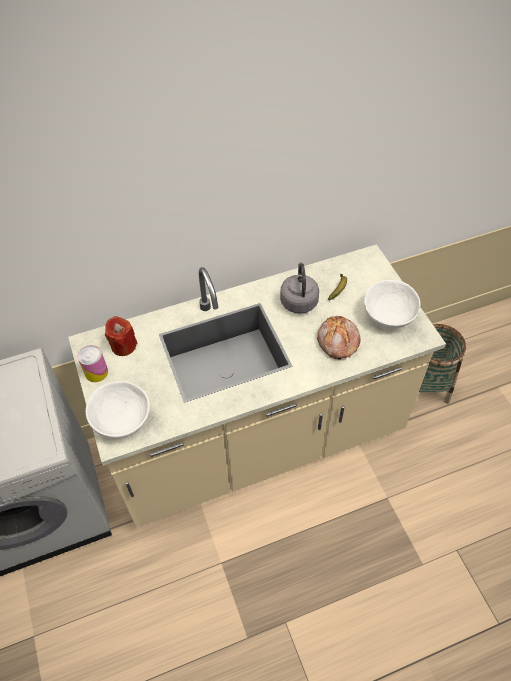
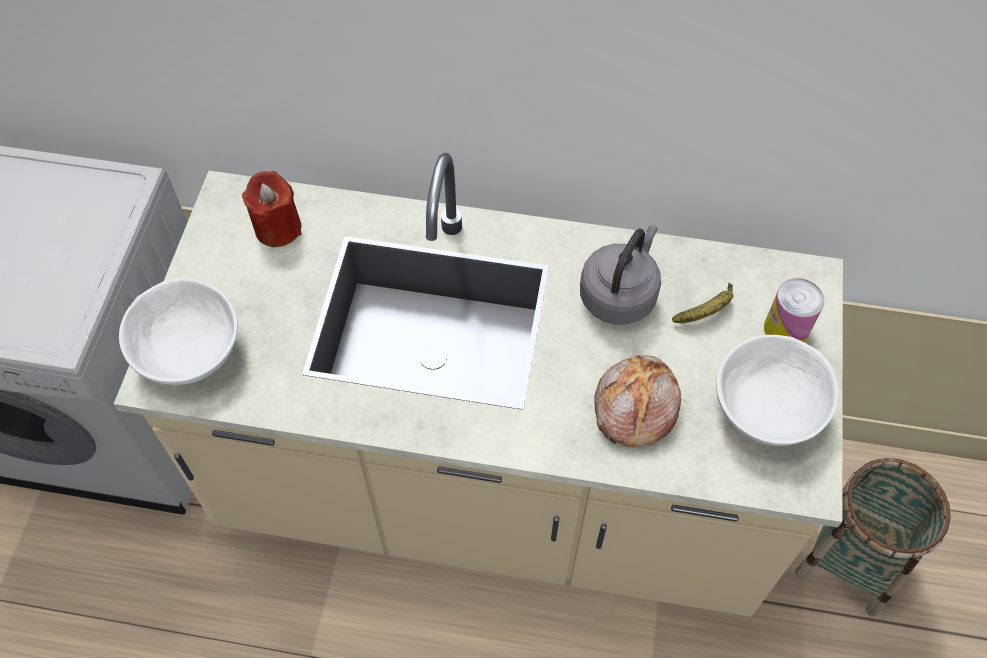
camera: 30 degrees right, 5 degrees up
(96, 372) = (207, 251): can -> can (786, 329)

